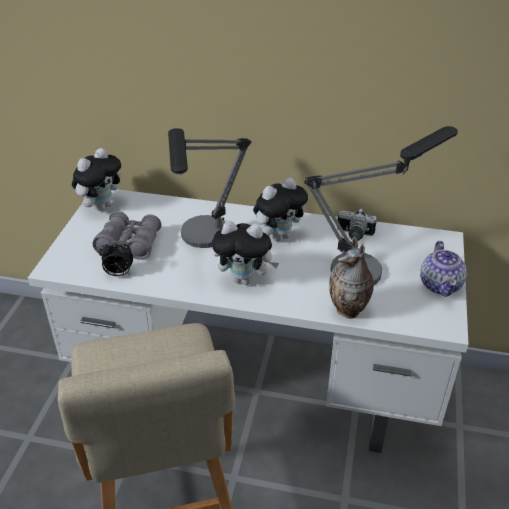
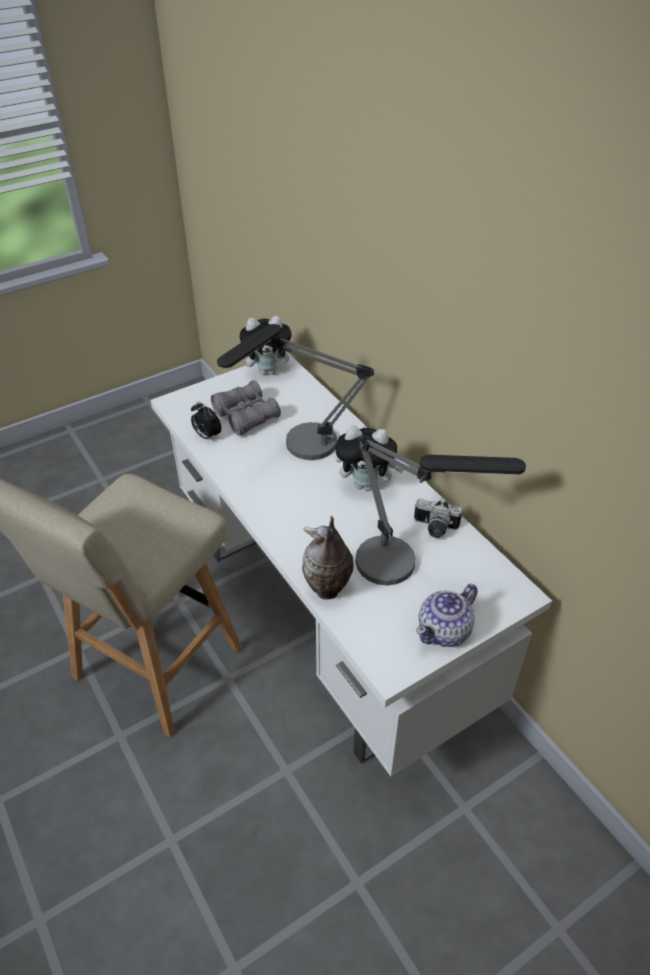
camera: 45 degrees right, 5 degrees up
(245, 279) = (286, 503): plush toy -> none
(354, 235) = (434, 528): camera -> camera turned 45 degrees counterclockwise

